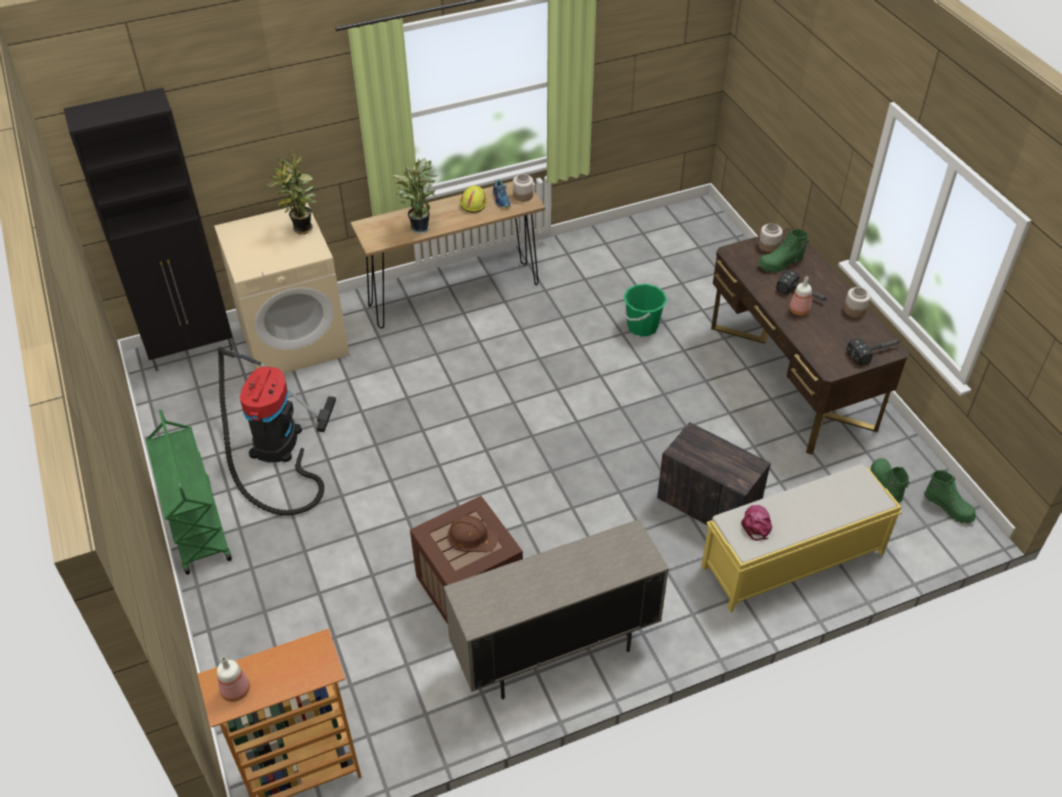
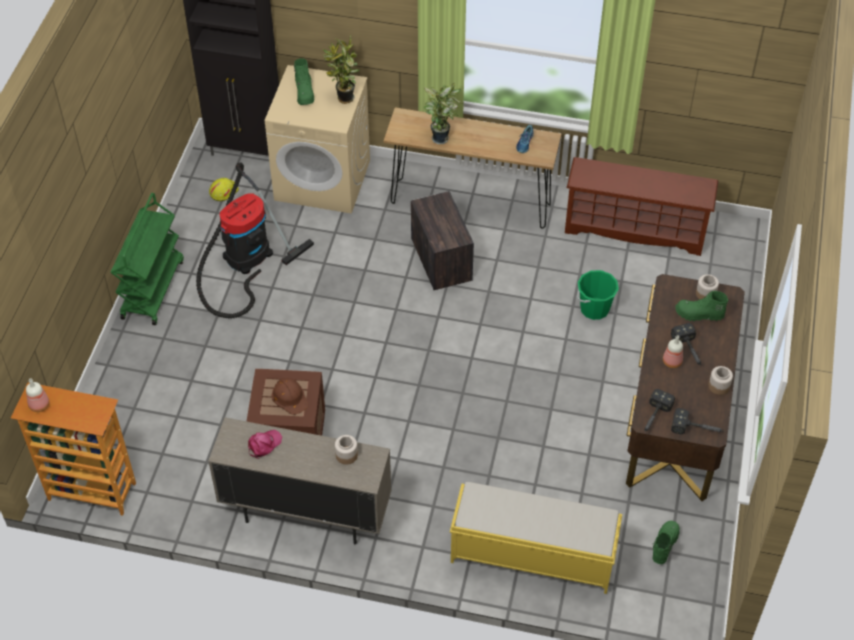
camera: 35 degrees right, 5 degrees up
(473, 203) = (500, 136): yellow hard hat -> yellow hard hat (223, 191)
(523, 196) = (544, 148): jar -> jar (346, 455)
(614, 249) = (635, 229): none -> brown shoe rack
(707, 502) = (510, 475): crate -> crate (440, 258)
(756, 524) = (491, 505): pink cap -> pink cap (264, 445)
(832, 362) = (653, 417): none -> hammer
(948, 507) = (697, 592): green boot -> green boot (304, 93)

